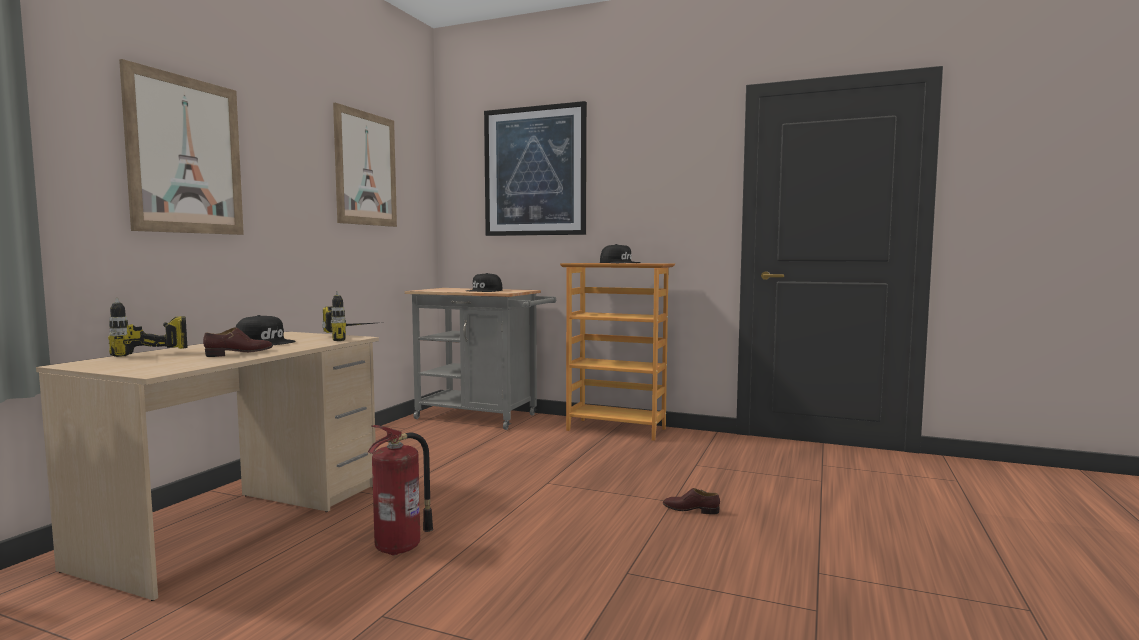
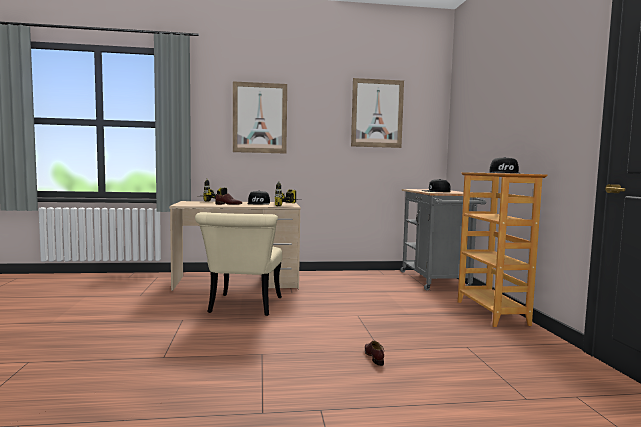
camera: 60 degrees right, 0 degrees up
(401, 546) = (243, 307): fire extinguisher -> beige chair
(534, 171) = (486, 101): picture -> none

